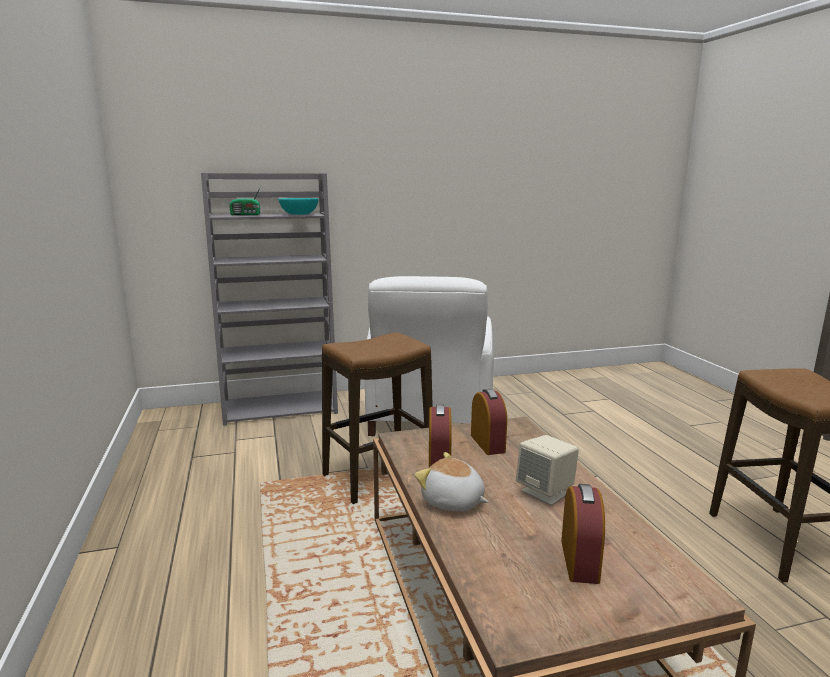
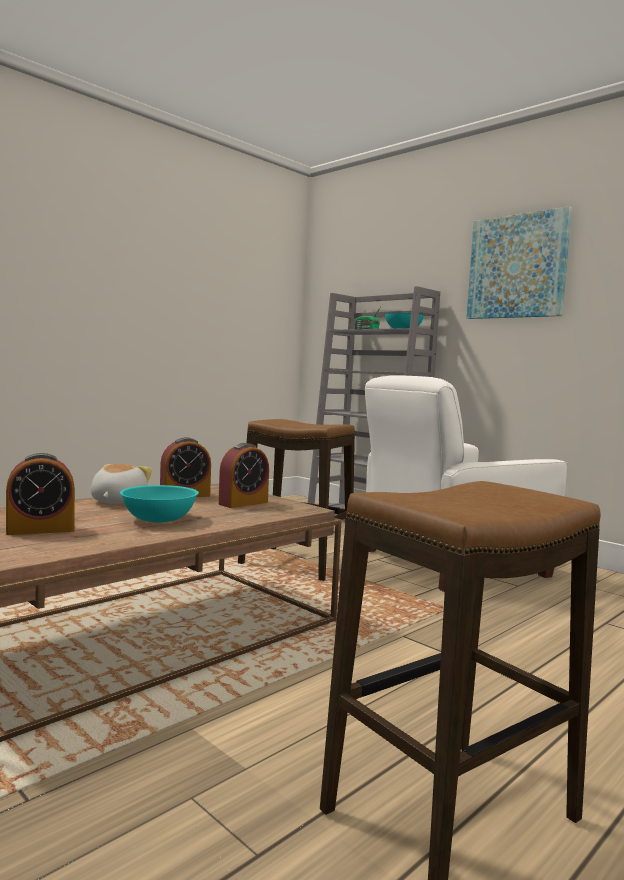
camera: 60 degrees right, 10 degrees down
(395, 155) = (517, 267): none -> picture
(545, 492) = (159, 519): beige speaker -> turquoise bowl

